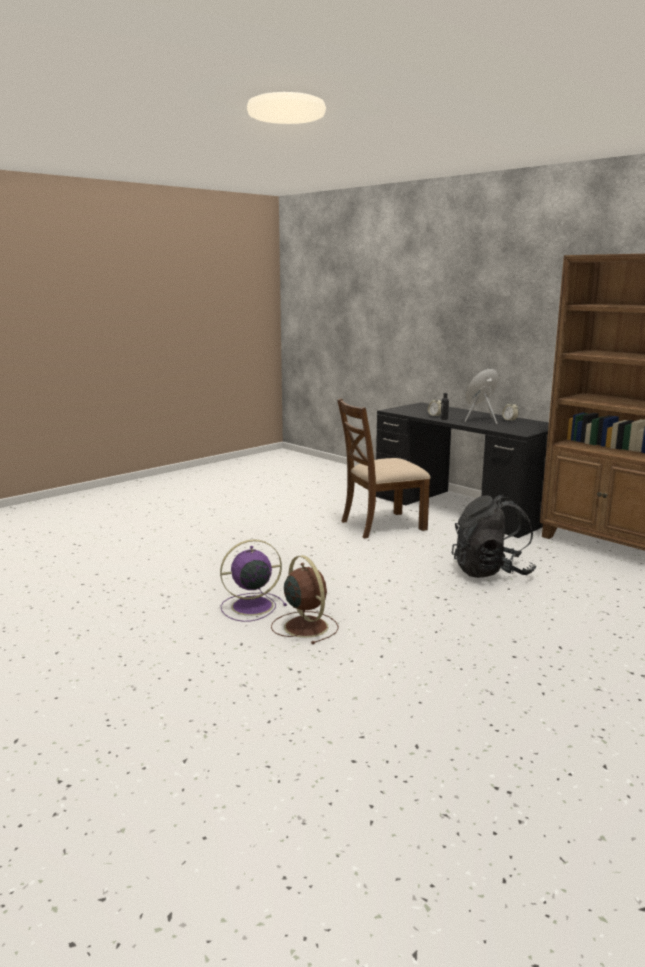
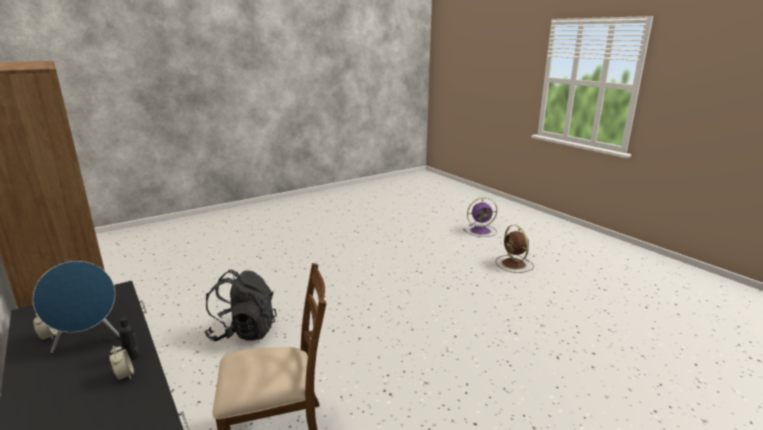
camera: 170 degrees left, 5 degrees up
(250, 606) = (445, 314): purple fan -> purple fan (481, 231)
(305, 626) = (409, 295): brown fan -> brown fan (514, 264)

